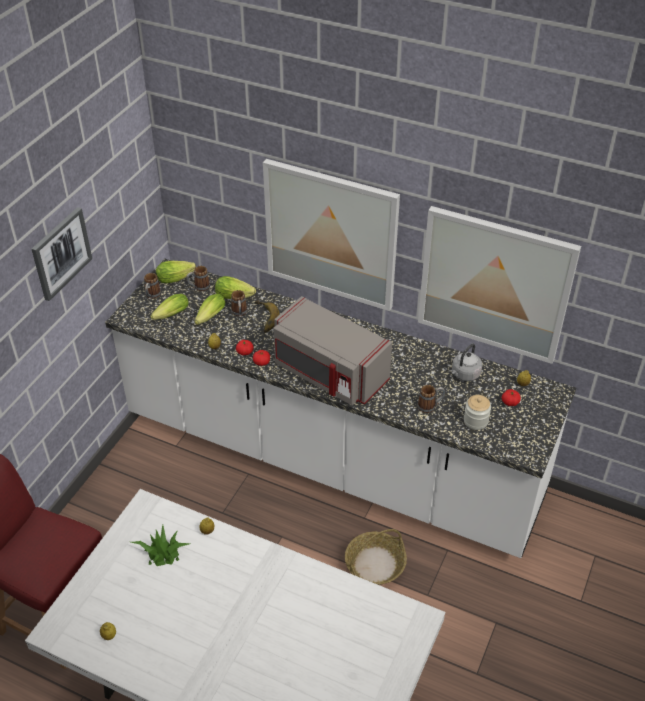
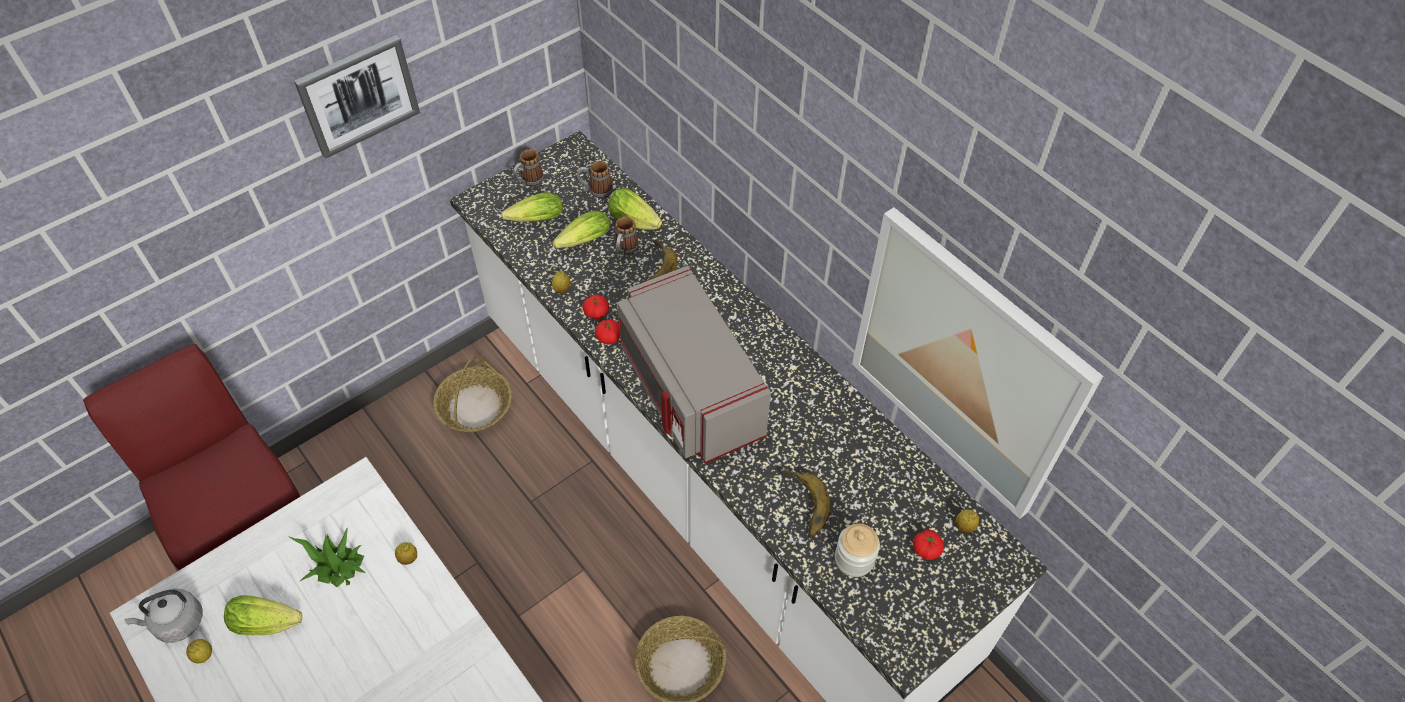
camera: 25 degrees right, 10 degrees up
(149, 472) = (475, 407): none -> basket
(177, 278) = (577, 166): lettuce -> lettuce (270, 623)
(331, 234) = (763, 187): picture -> none
(430, 406) = (801, 505): mug -> banana
(464, 375) = (884, 474): grey kettle -> grey kettle (176, 623)

